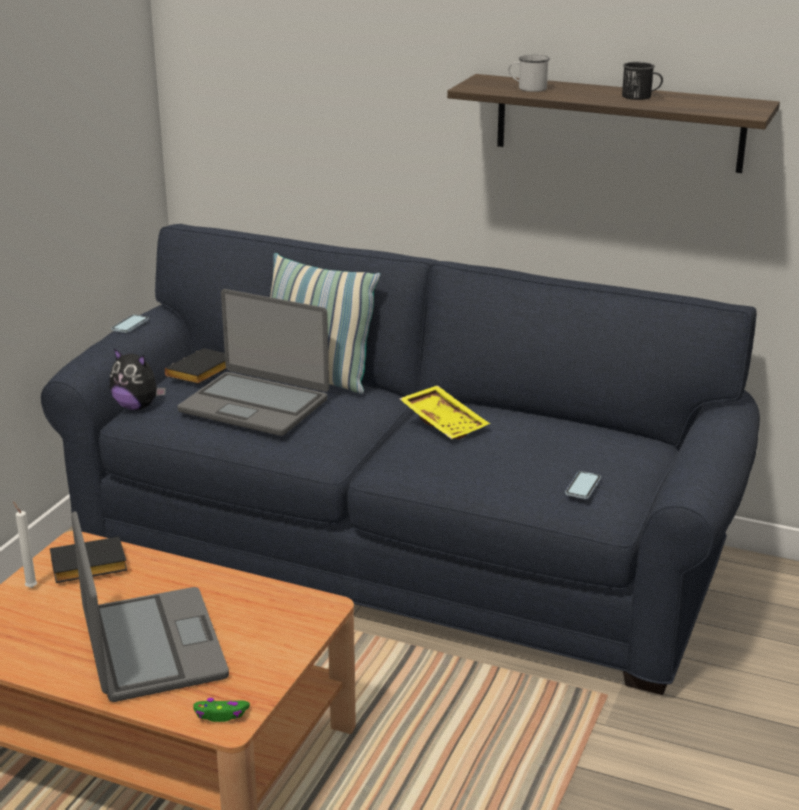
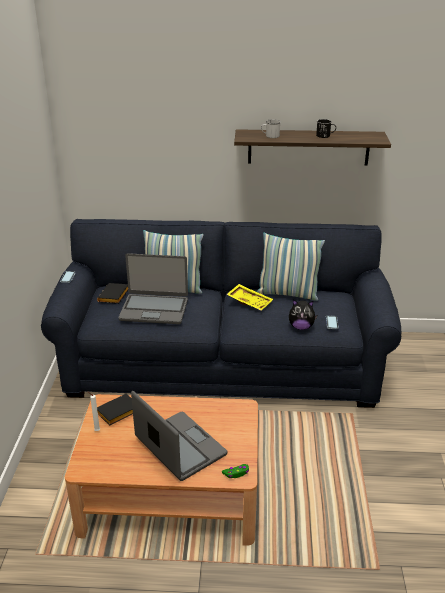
camera: 20 degrees left, 5 degrees up
(137, 406) = (92, 321): plush toy -> plush toy (301, 327)
(532, 421) = (288, 293): none -> pillow

